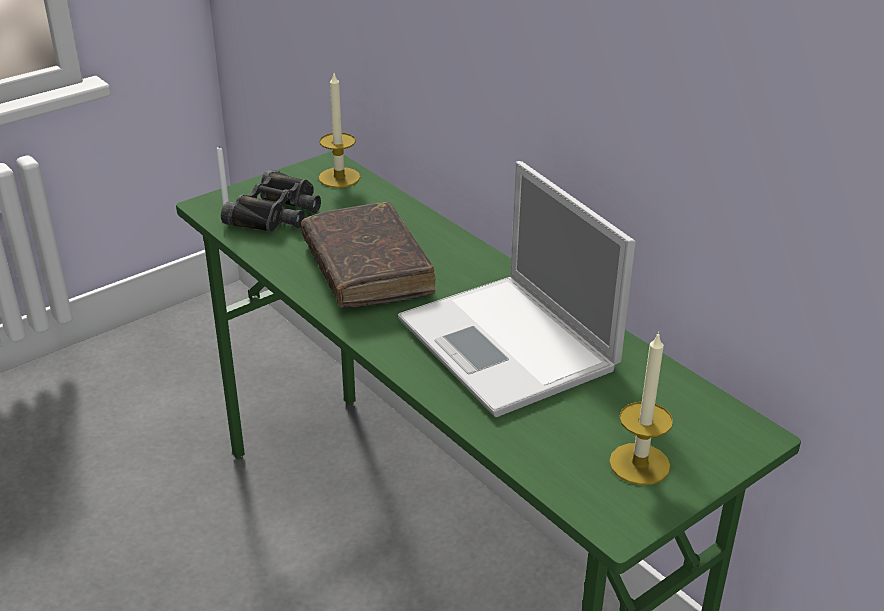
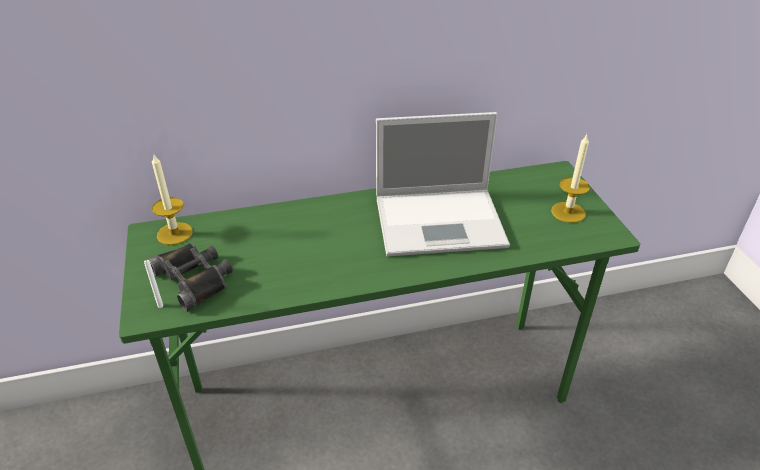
camera: 65 degrees left, 5 degrees up
(366, 269) = (314, 254): brown book -> none

